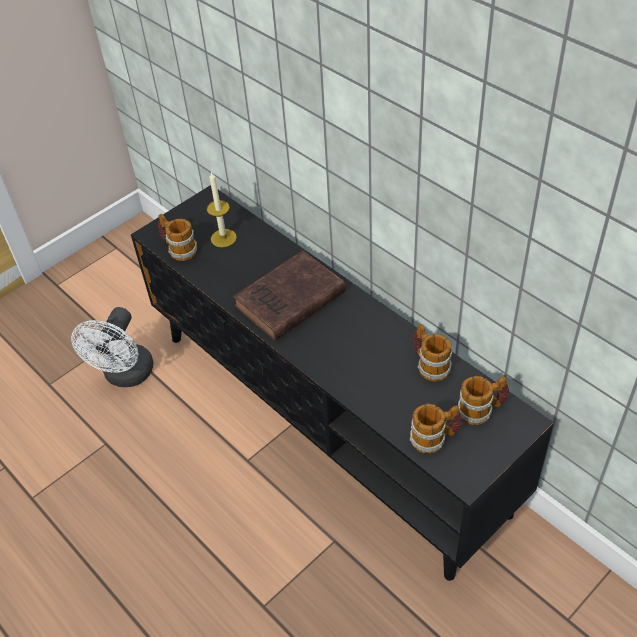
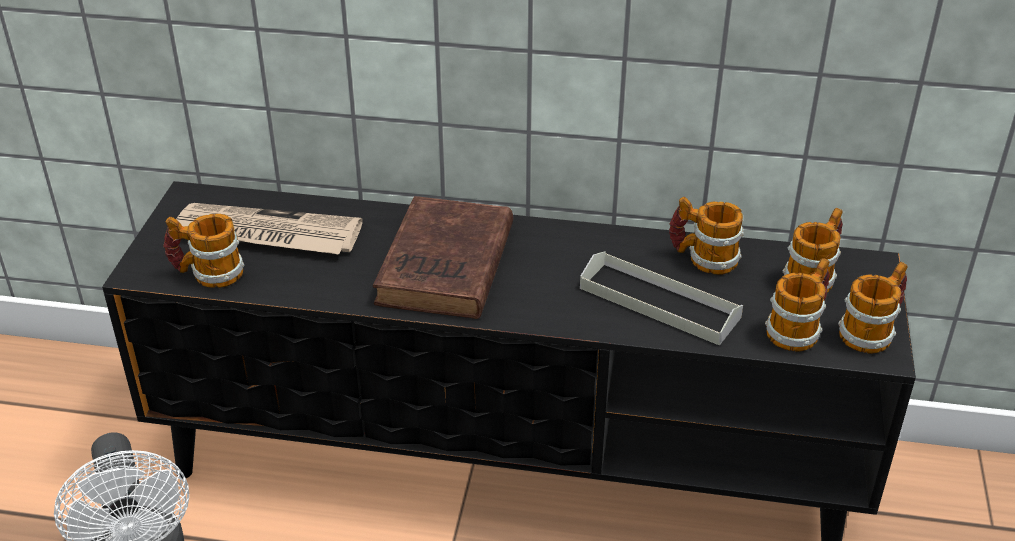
camera: 40 degrees left, 10 degrees down
(223, 238) = (266, 234): candle -> newspaper
(375, 380) = (659, 303): none -> grey tray
(476, 463) = (872, 331): none -> mug

